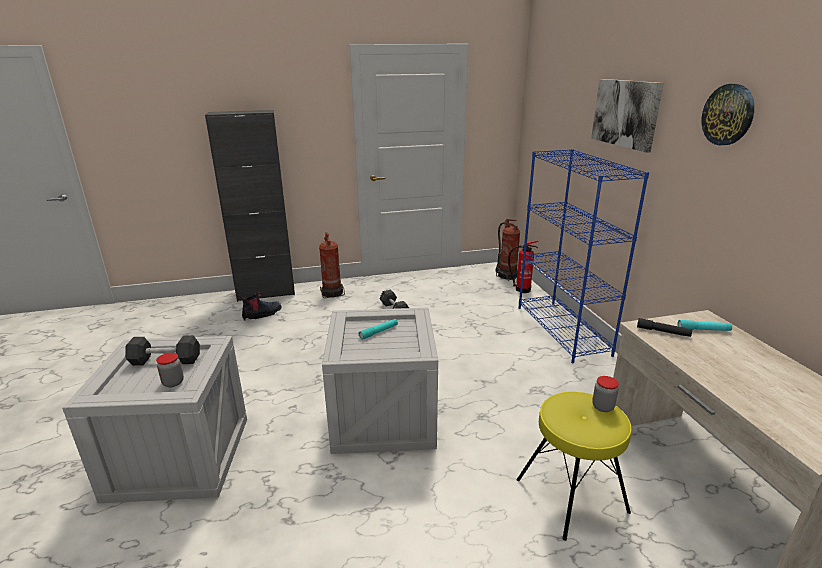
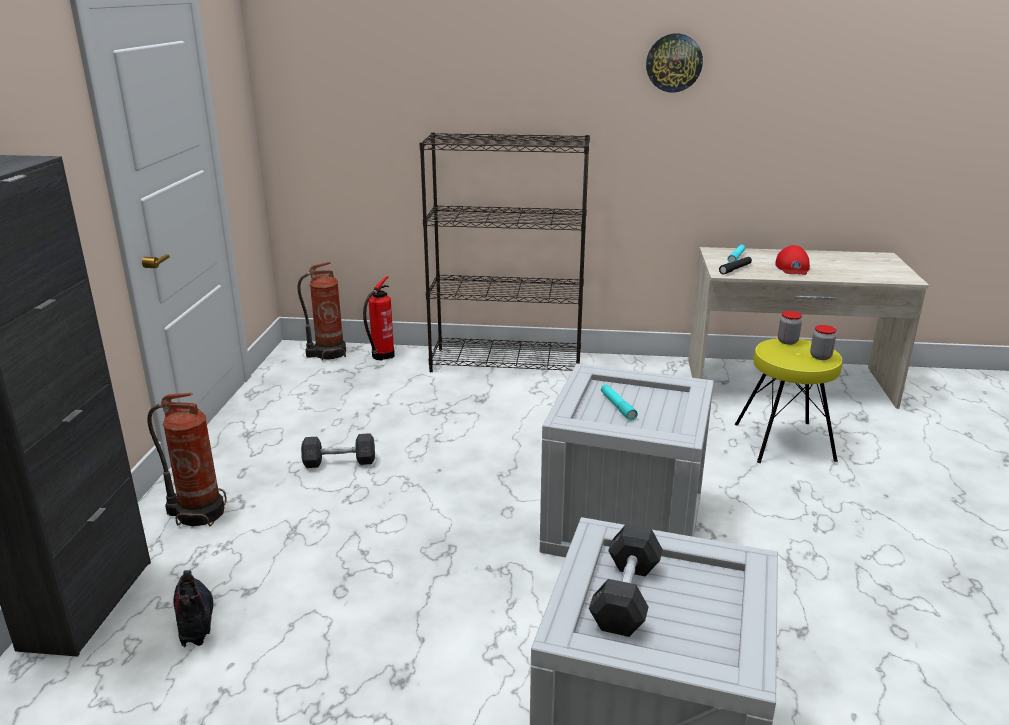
camera: 70 degrees left, 0 degrees up
(173, 382) = (703, 584): jar -> jar (820, 356)
(562, 330) = (507, 363): blue bookcase -> black bookcase
(625, 113) = (522, 75): picture -> none
(721, 363) = (792, 267): none -> red cap

